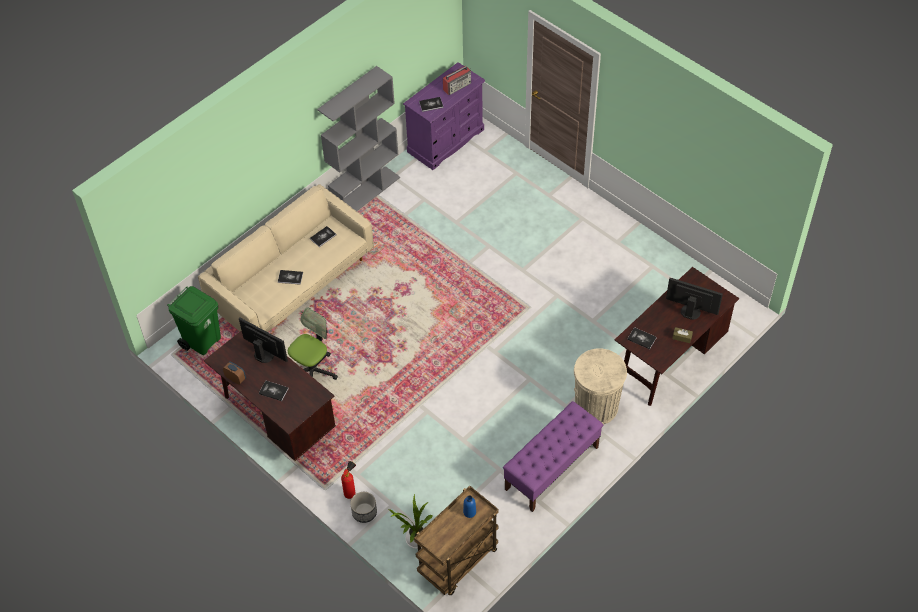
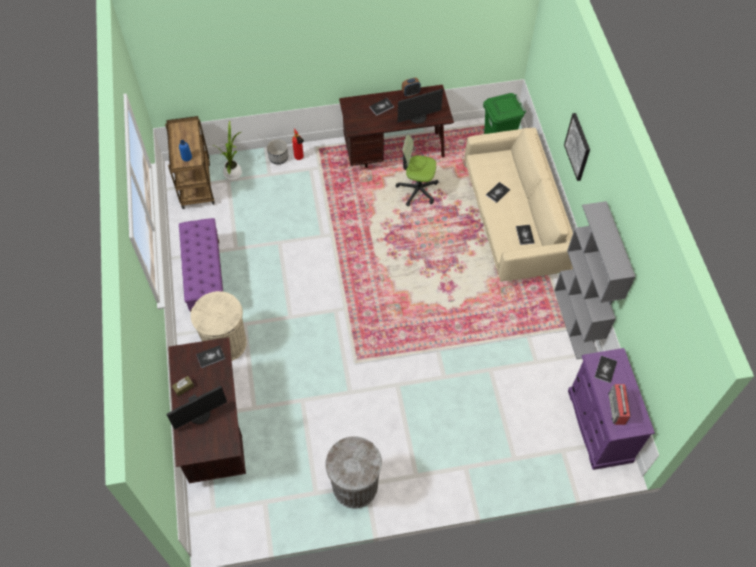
camera: 125 degrees right, 5 degrees up
(256, 167) = (578, 147): none -> picture
(313, 371) = (417, 190): office chair -> office chair turned 120 degrees clockwise
(625, 247) = (355, 486): none -> grey trash can

